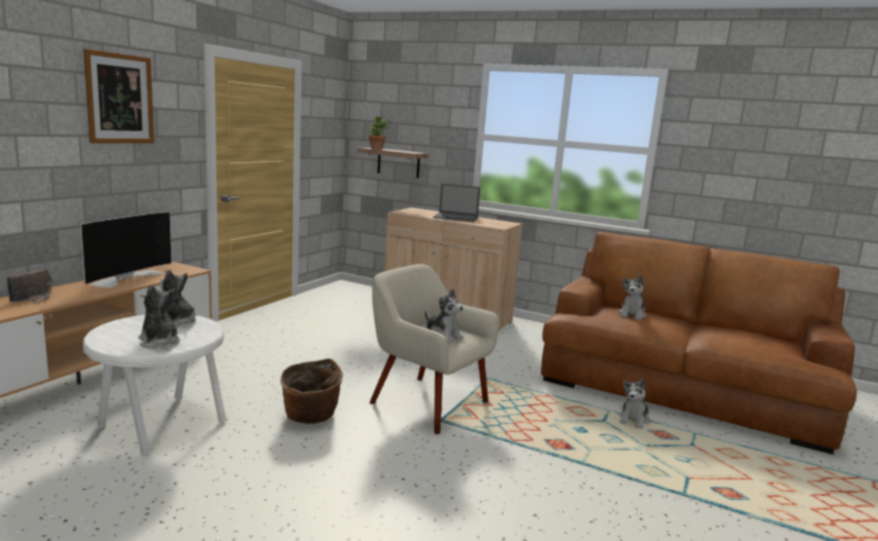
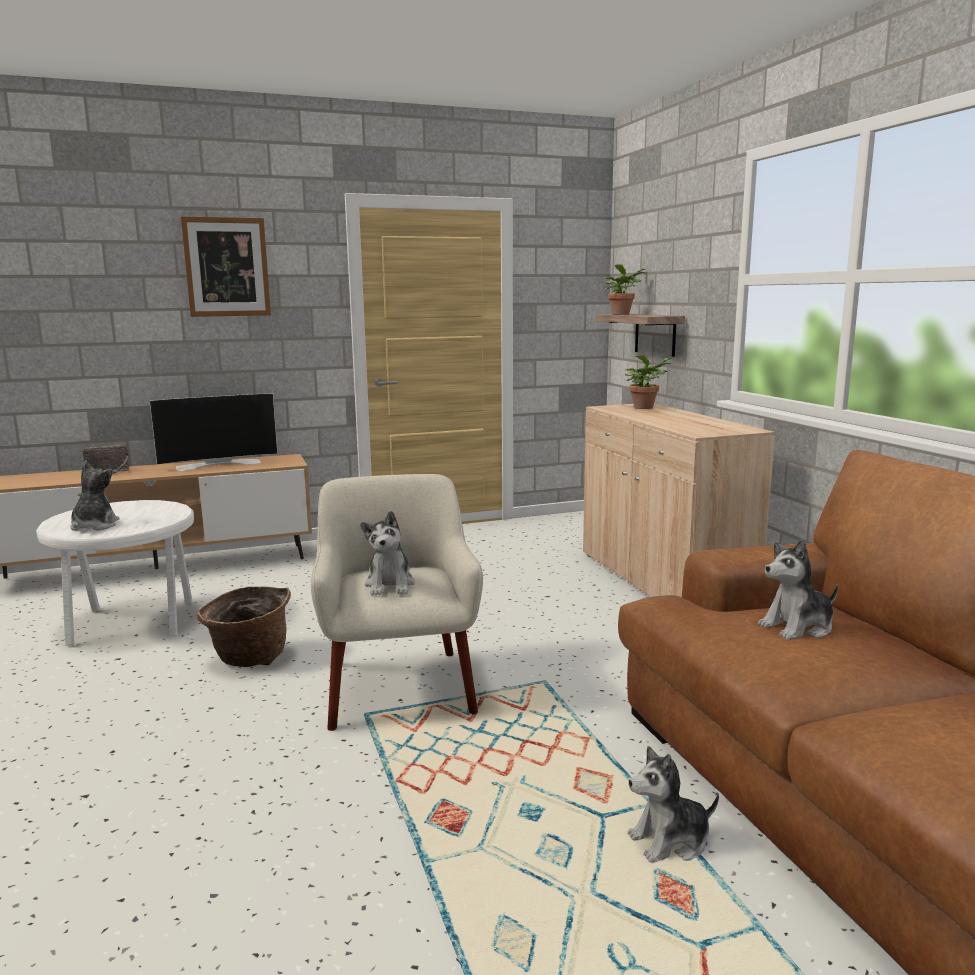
camera: 45 degrees right, 0 degrees up
(176, 322) = (156, 511): plush toy -> none
(420, 211) = (645, 407): none -> potted plant
(456, 218) = (671, 418): laptop -> none

